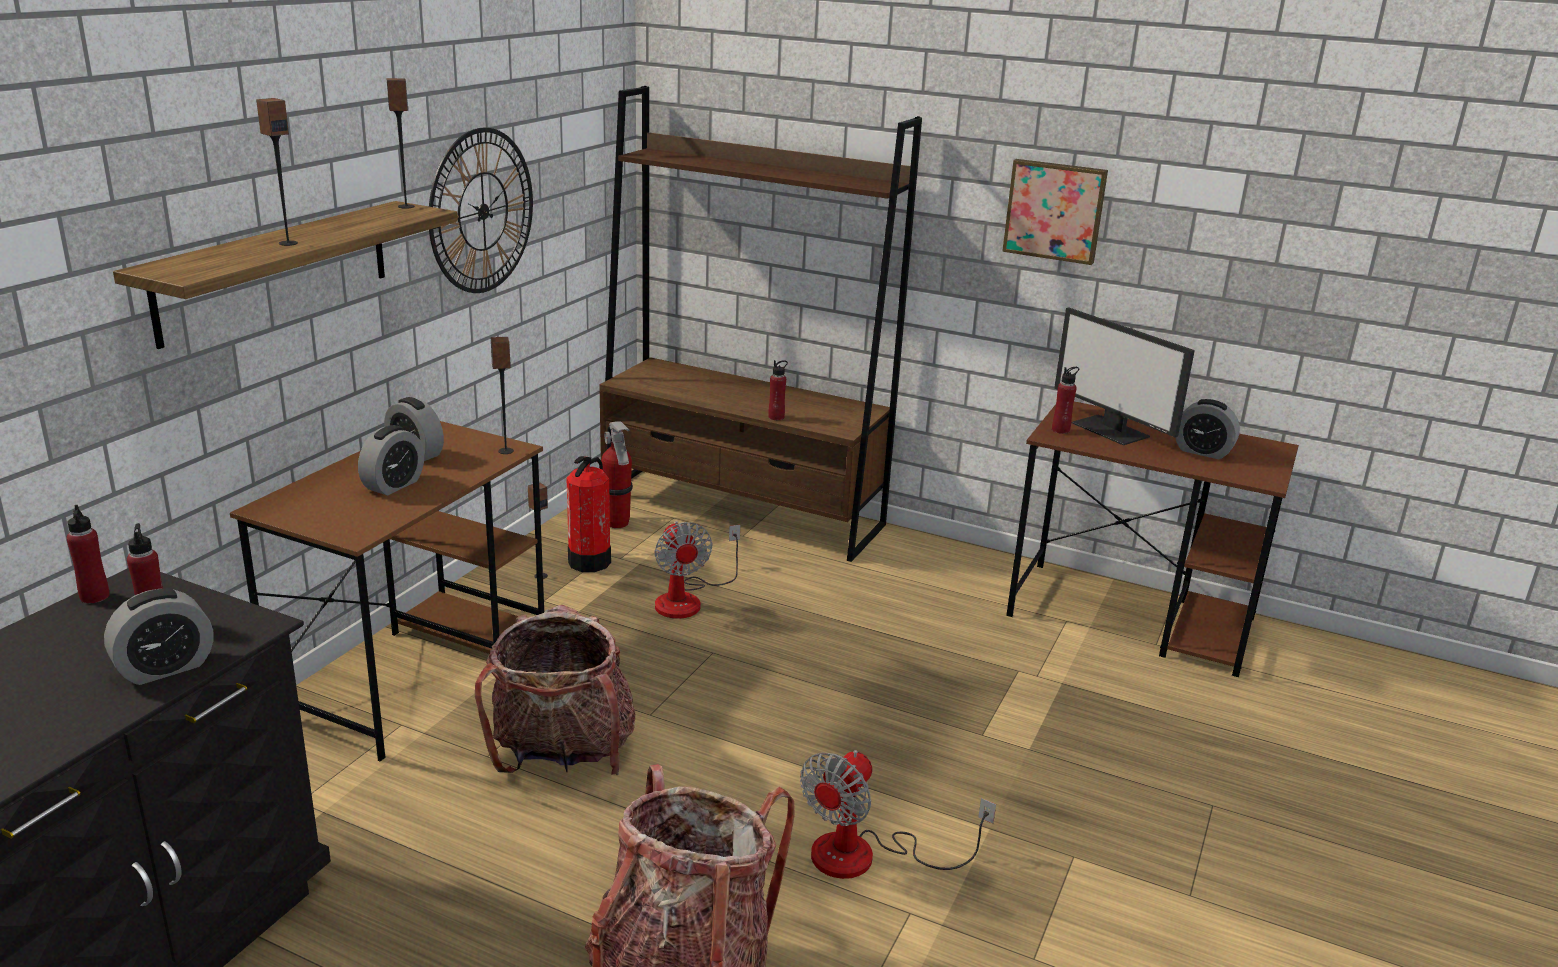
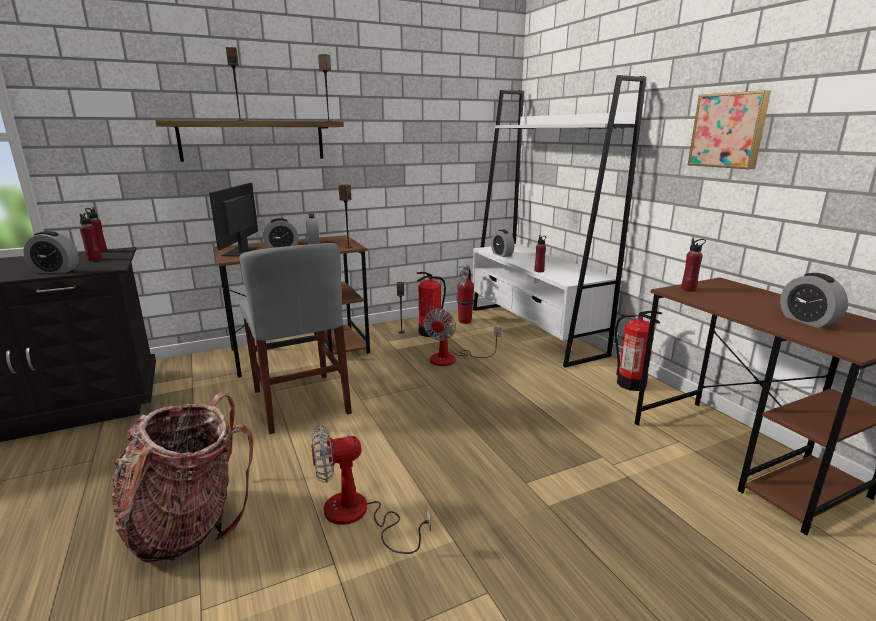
camera: 40 degrees right, 5 degrees down
(482, 211) = (395, 139): wall clock -> none
(562, 755) = (300, 401): backpack -> grey chair
(670, 391) = (502, 254): none -> alarm clock
(741, 510) = (534, 331): brown bookcase -> white bookcase
(949, 560) = (631, 383): none -> fire extinguisher
(1112, 430) = (735, 296): monitor -> monitor (241, 251)

